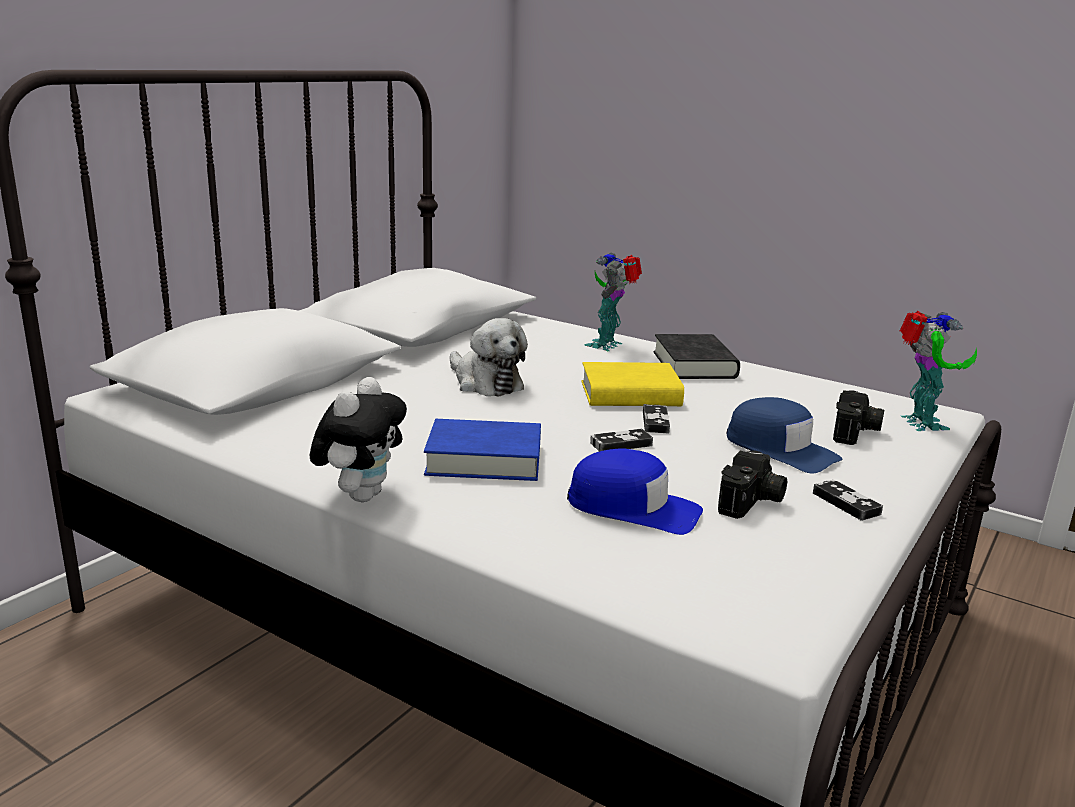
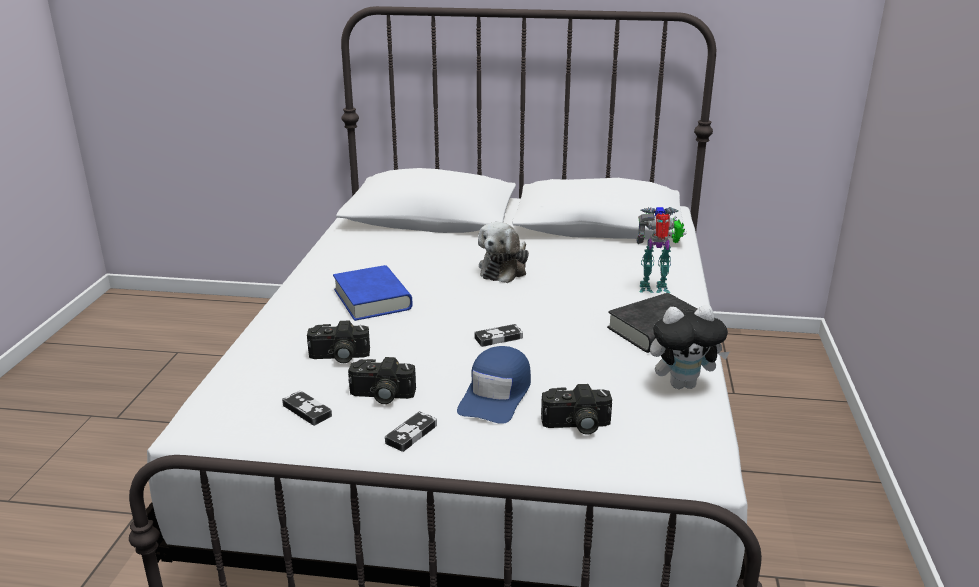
camera: 65 degrees right, 5 degrees up
(361, 495) = (296, 282): plush toy -> plush toy (683, 384)
(621, 444) = (441, 334): game controller -> game controller (307, 410)
(630, 394) = (546, 319): yellow book -> none
(633, 508) = (339, 357): blue cap -> camera
(920, 424) = (643, 459): toy robot -> none

